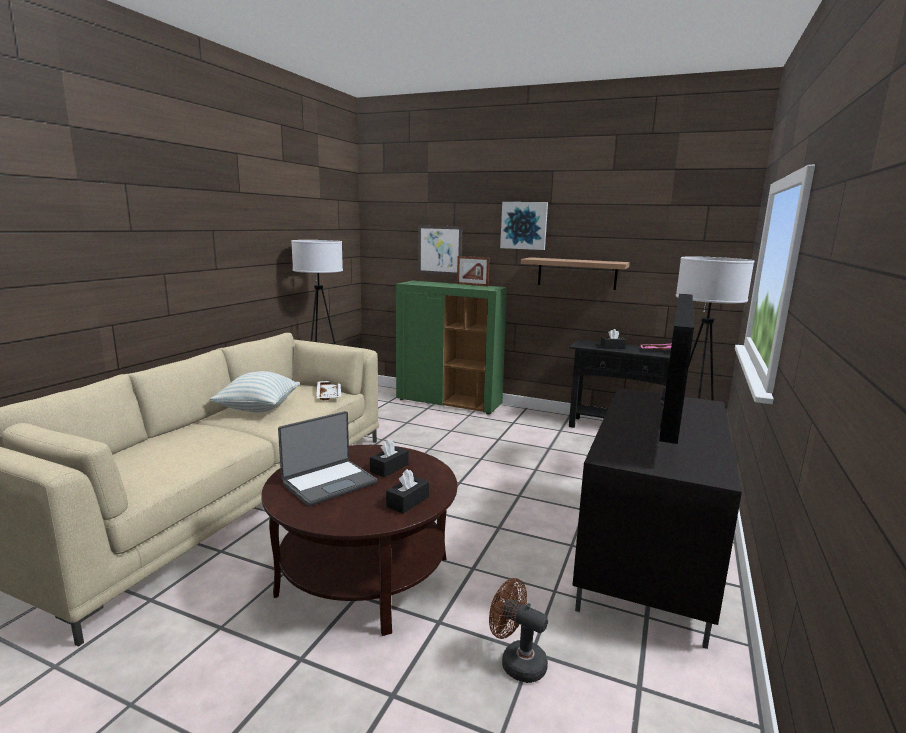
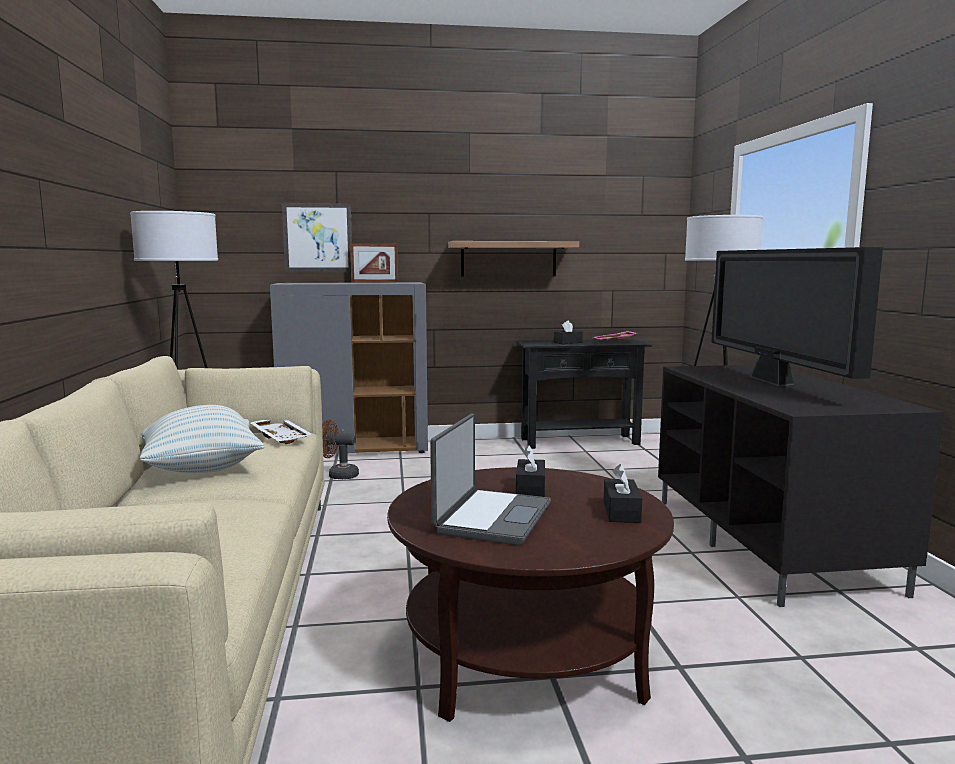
camera: 30 degrees left, 5 degrees down
(449, 402) = (356, 449): green cabinet -> grey cabinet
(516, 661) = (802, 671): brown fan -> brown fan (338, 475)
(524, 225) = (437, 201): picture -> none

